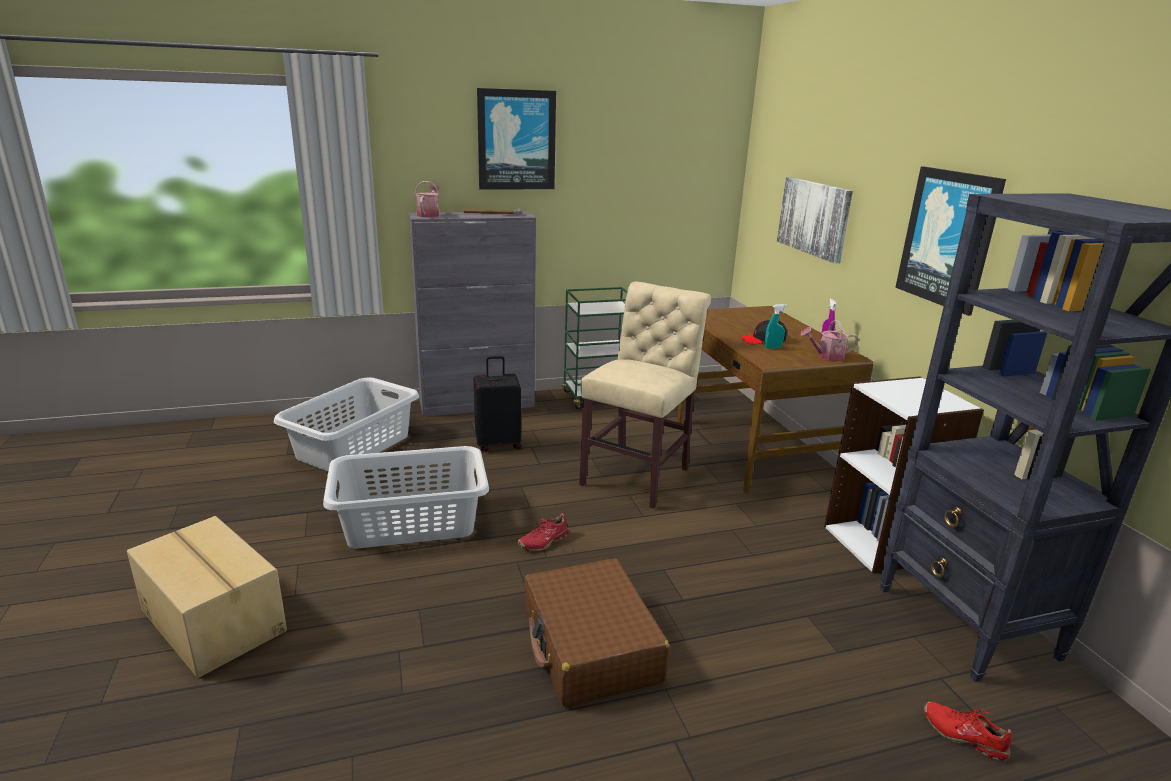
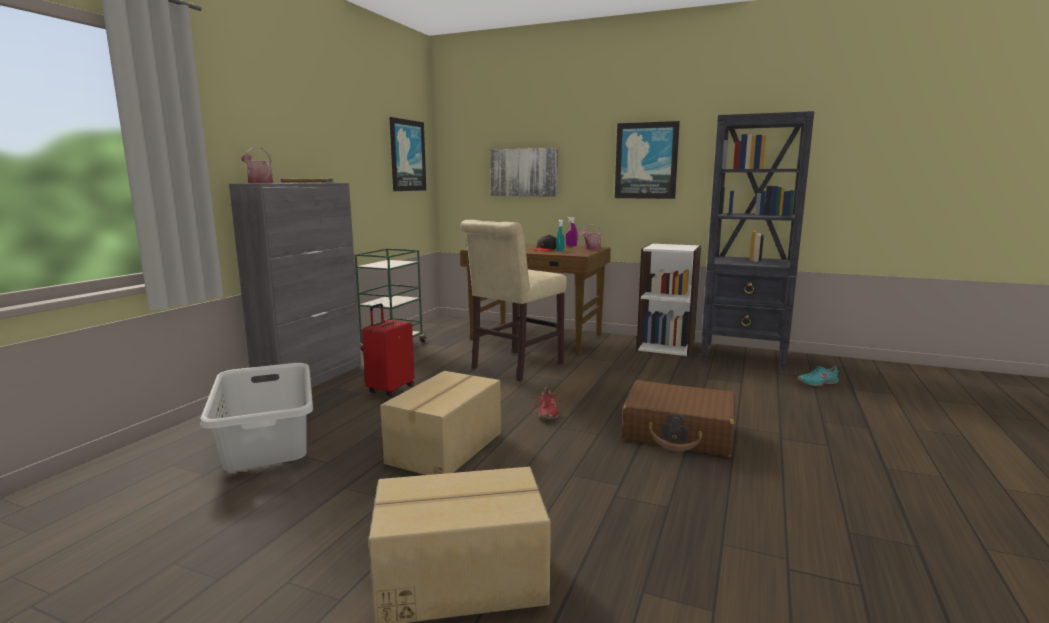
camera: 50 degrees left, 10 degrees down
(411, 522) = (447, 448): grey laundry basket -> cardboard box
(498, 444) = (390, 389): black suitcase -> red suitcase
(516, 140) = (305, 116): picture -> picture (407, 155)
(638, 475) = (514, 367): beige chair -> beige chair turned 120 degrees counterclockwise
(964, 736) = (817, 383): red shoe -> turquoise shoe

